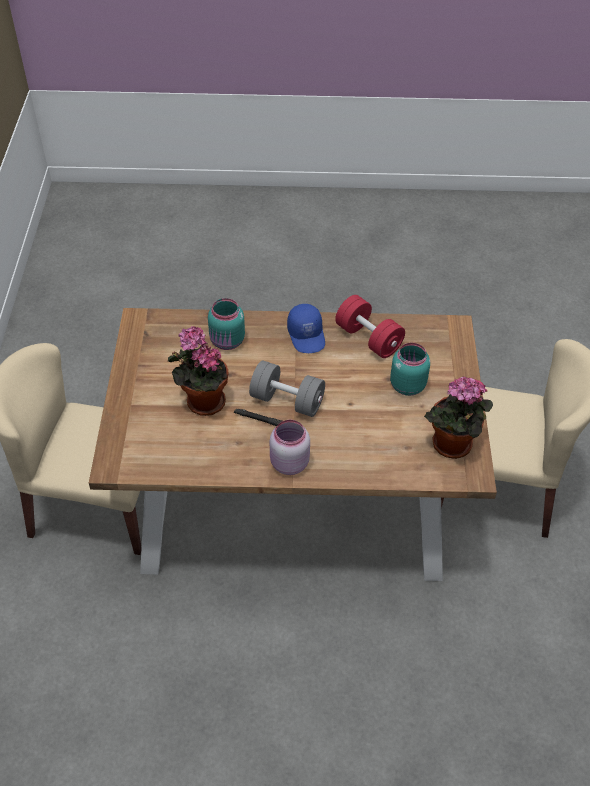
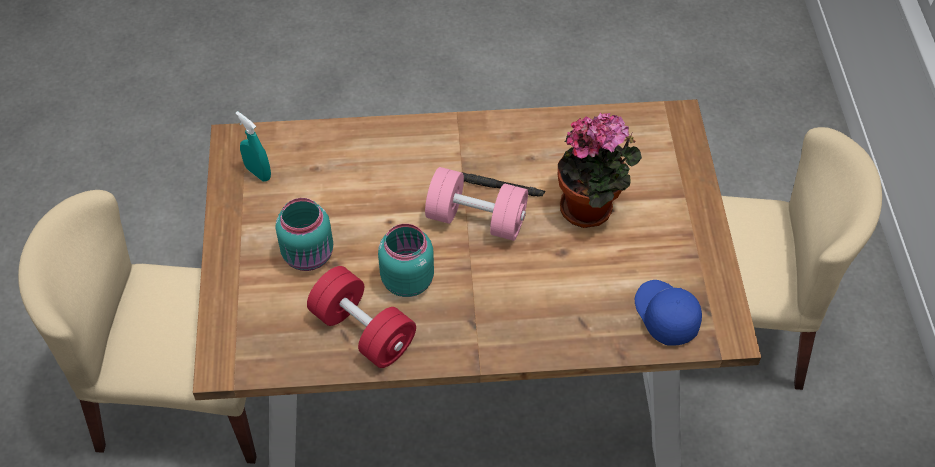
camera: 175 degrees right, 5 degrees up
(227, 342) = (579, 306): turquoise jar -> turquoise jar (407, 279)
(287, 400) = (476, 219): grey dumbbell -> pink dumbbell
(288, 463) = (464, 137): pink jar -> none
(307, 335) = (459, 328): blue cap -> blue cap (664, 315)
(451, 447) = (258, 173): potted plant -> turquoise spray bottle

